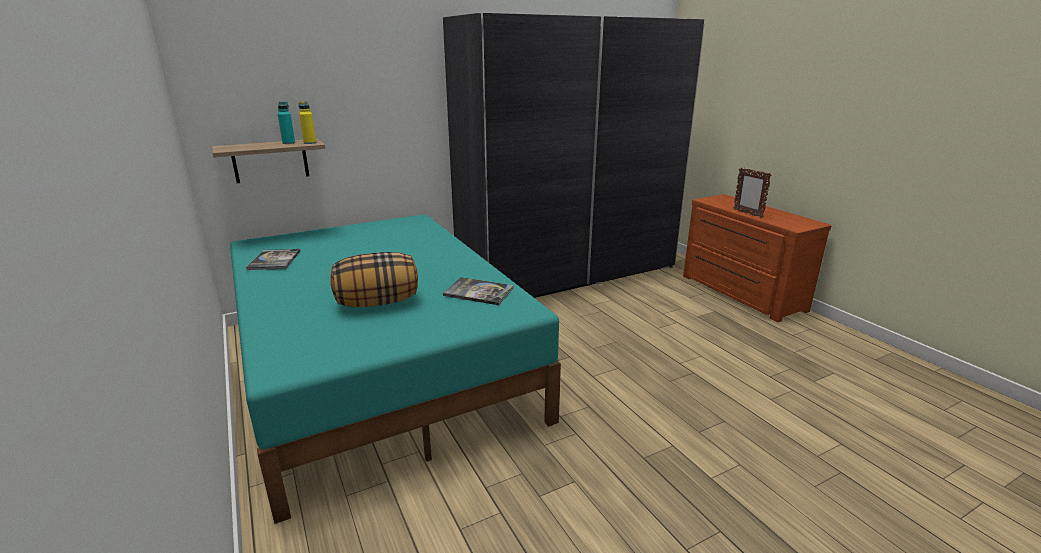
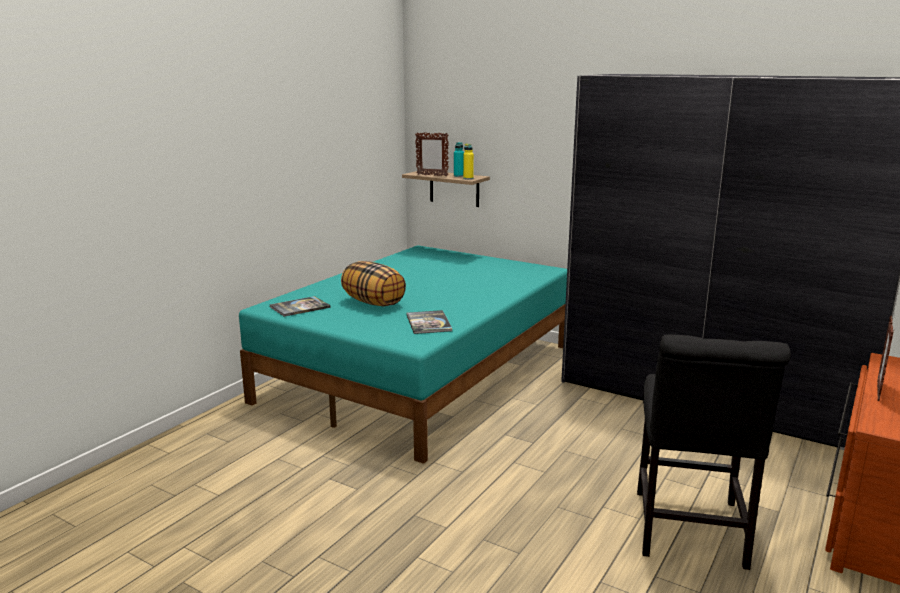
camera: 60 degrees right, 5 degrees down
(257, 147) = (432, 175): none -> picture frame
(274, 260) = (402, 262): book -> book (299, 307)
(726, 346) = (689, 533): none -> black chair

